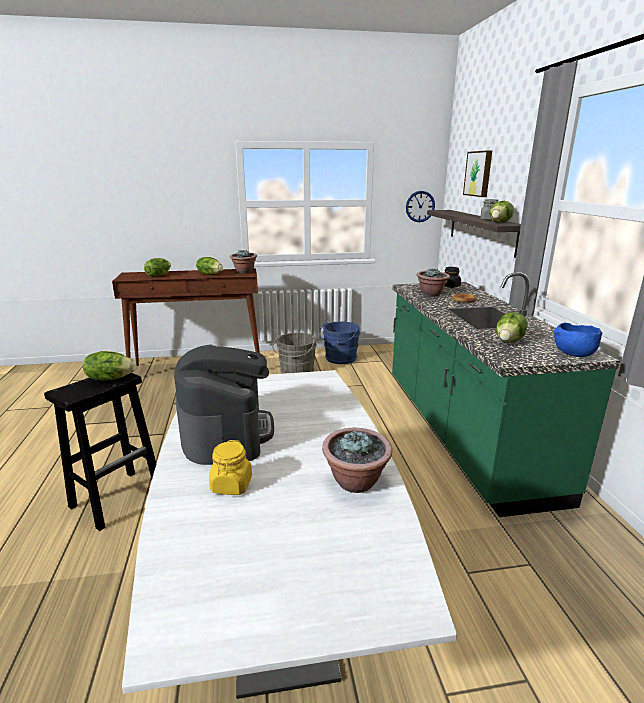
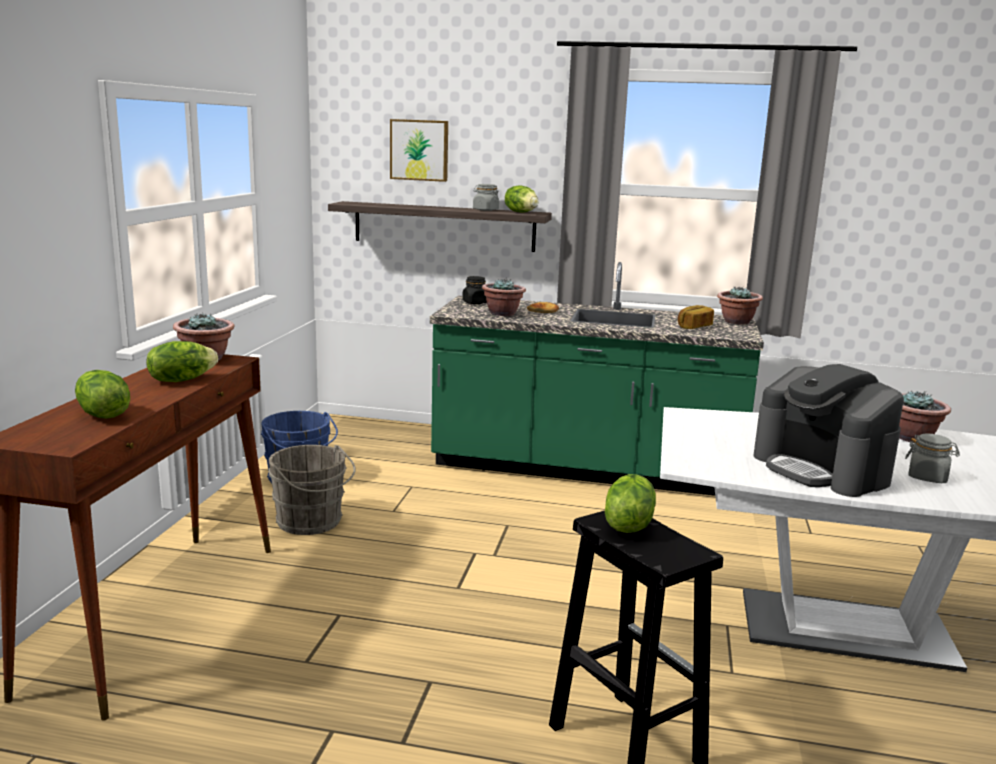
camera: 70 degrees left, 5 degrees down
(226, 432) = (821, 469): coffee machine -> coffee machine turned 135 degrees counterclockwise
(231, 485) = (927, 477): yellow jar -> grey jar
(420, 206) = (297, 199): wall clock -> none
(509, 341) = (694, 327): lettuce -> bread
(573, 354) = (737, 322): blue bowl -> potted plant

